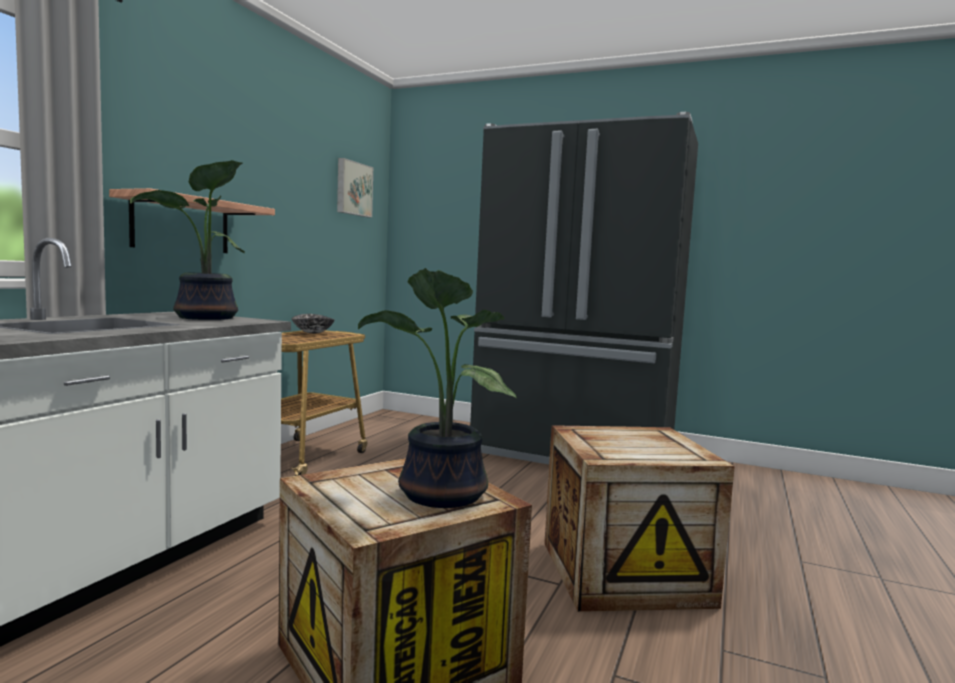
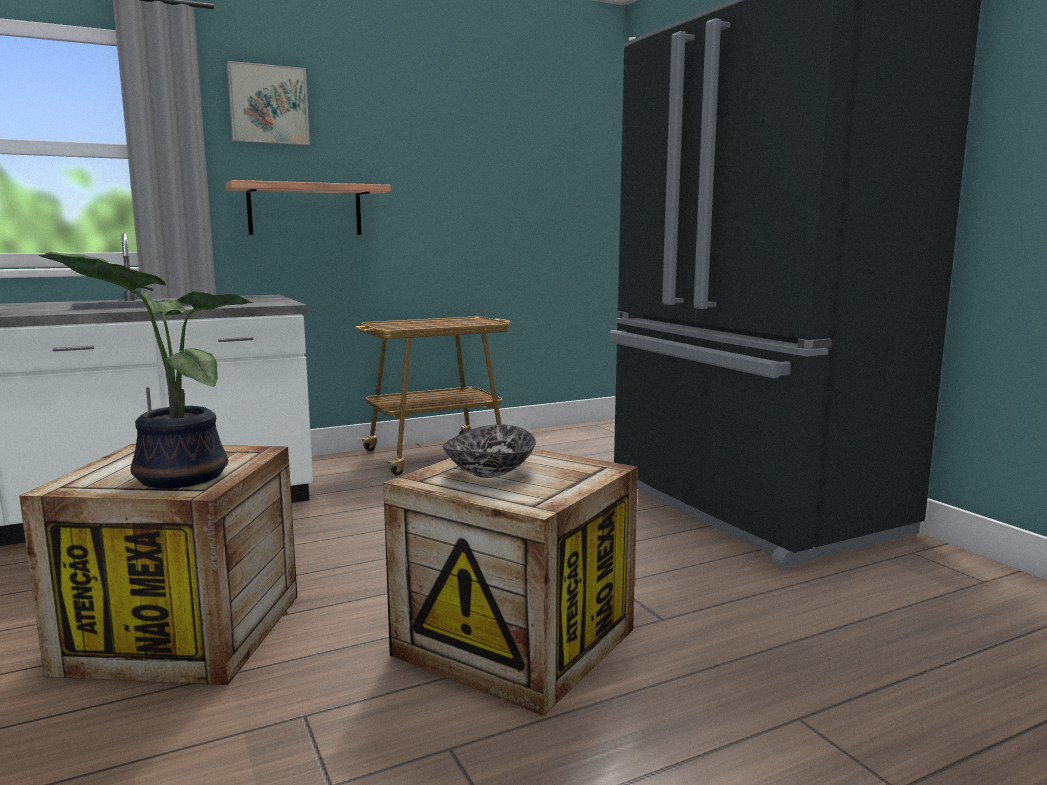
camera: 40 degrees right, 5 degrees up
(204, 318) = (252, 300): potted plant -> none
(313, 332) = (462, 319): bowl -> bowl (491, 472)
(353, 189) = (552, 146): picture -> picture (268, 105)

